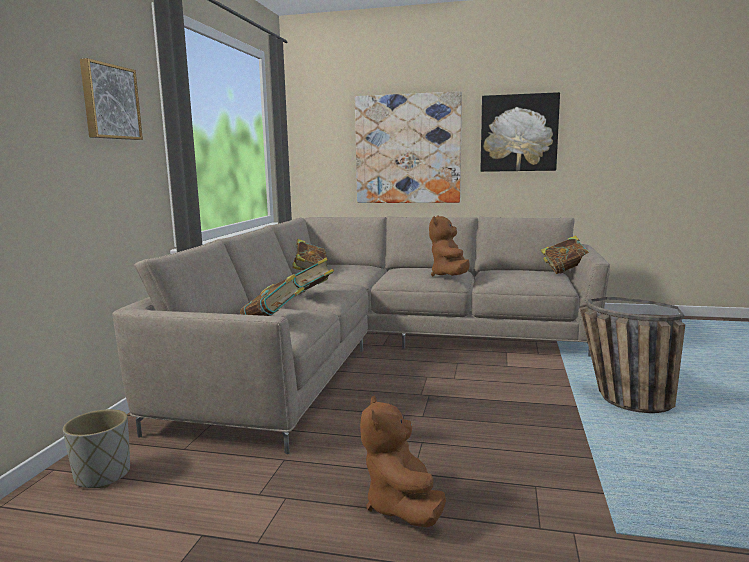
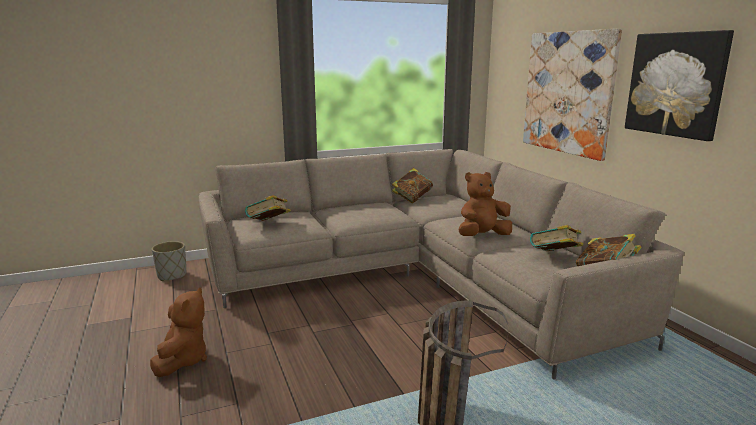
camera: 55 degrees right, 5 degrees up
(109, 102) = (240, 65): picture -> none
(311, 297) = (343, 216): book -> book (554, 258)
(402, 506) = (183, 360): brown plush toy -> brown plush toy turned 135 degrees clockwise

